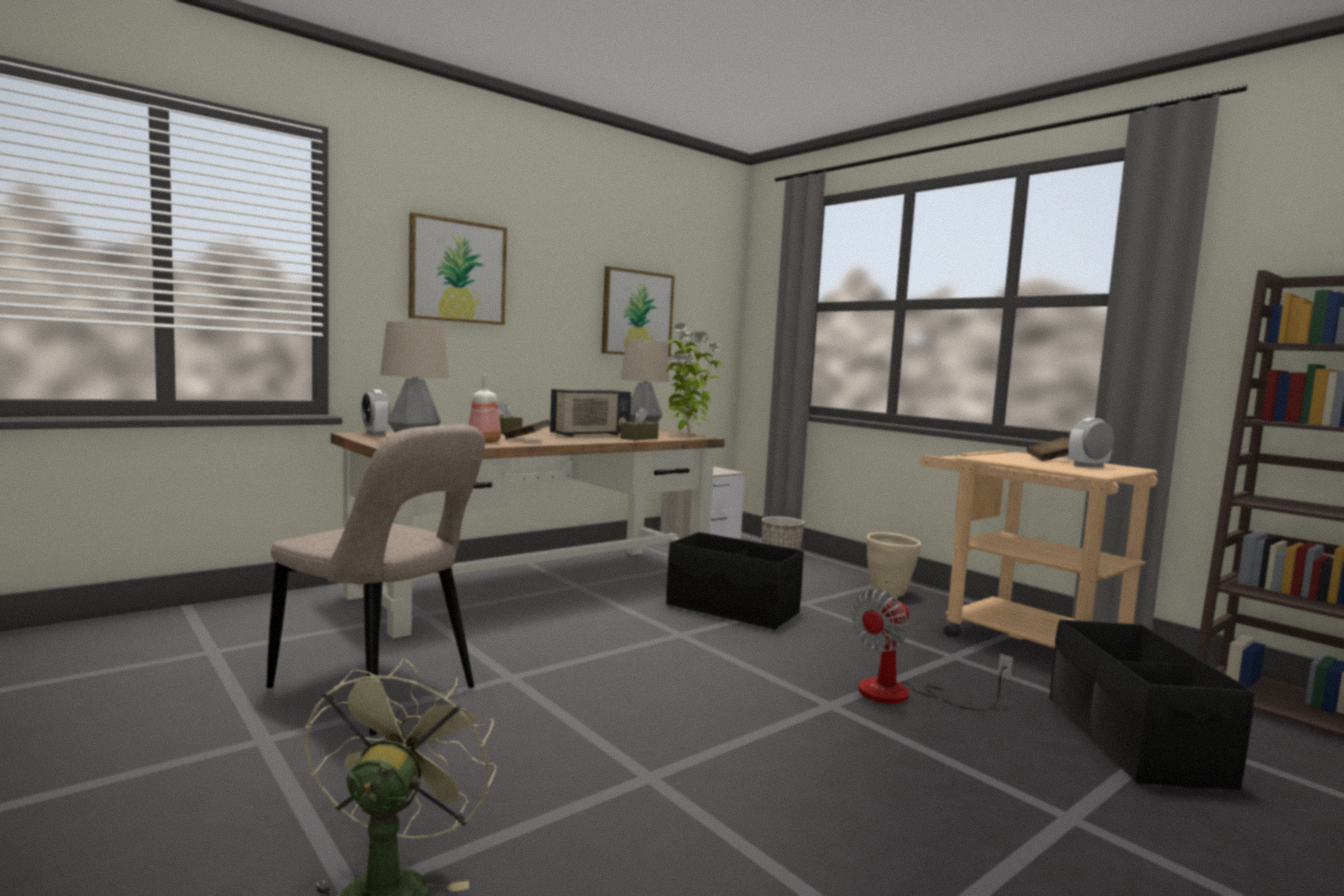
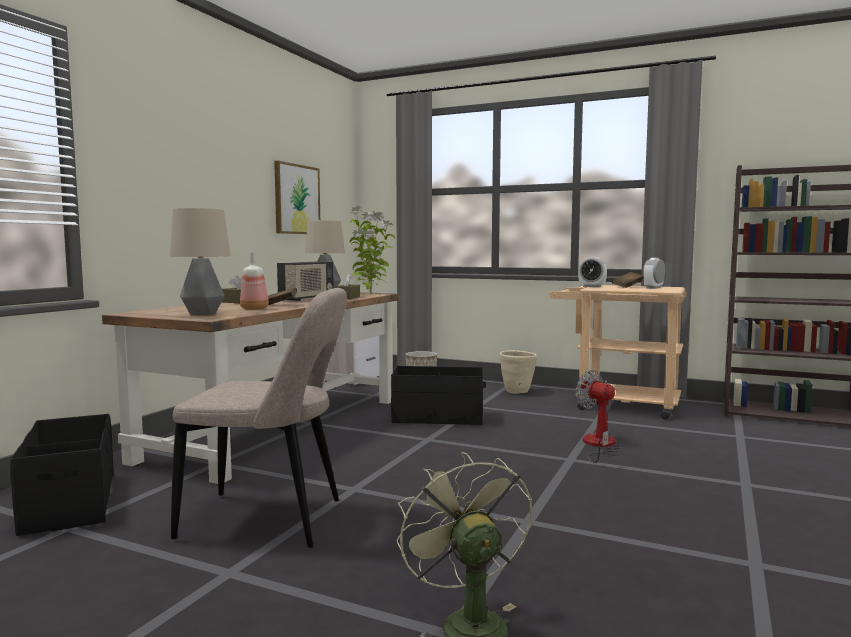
camera: 25 degrees left, 0 degrees up
(375, 434) = (146, 312): alarm clock -> alarm clock (592, 286)
(457, 271) = (174, 164): picture -> none
(903, 695) = (599, 445): fan -> fan turned 120 degrees clockwise
(1133, 740) = (727, 443): black storage box -> black storage box (69, 503)

